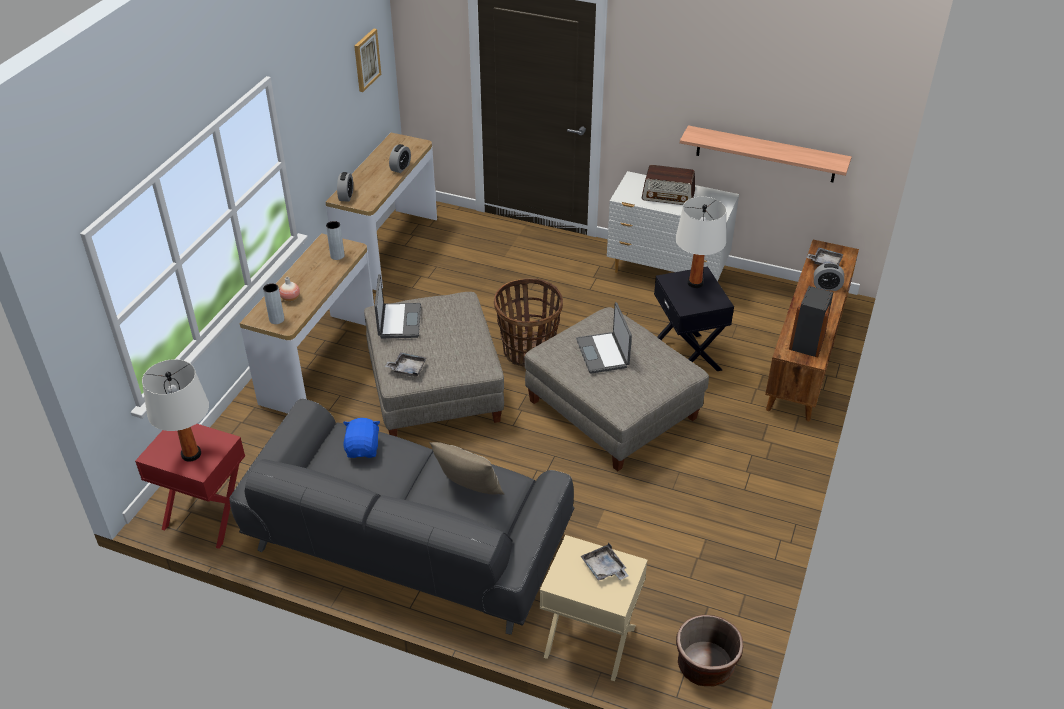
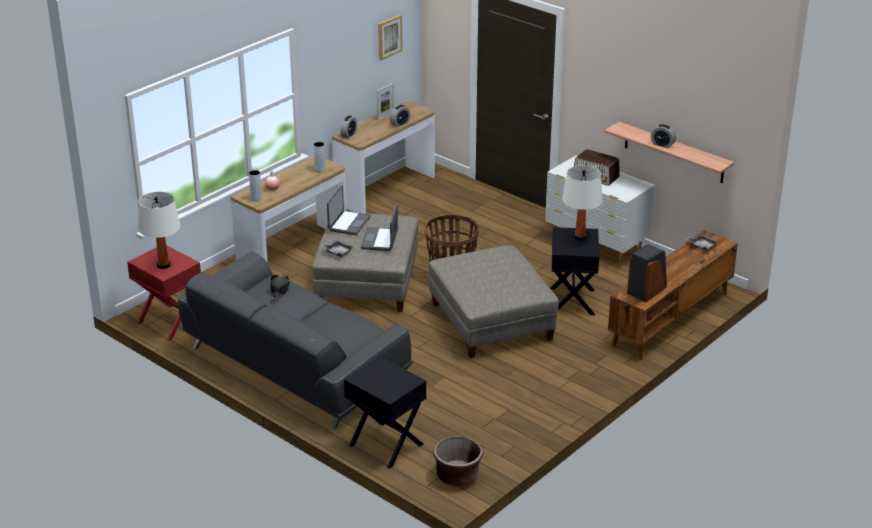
camera: 20 degrees right, 10 degrees down
(363, 449) = (280, 290): blue plush toy -> black hat
(377, 160) = (385, 116): none -> picture frame
(468, 488) = (337, 325): beige pillow -> none
(589, 642) = (385, 445): beige side table -> black side table
(603, 353) = (484, 270): laptop -> laptop (380, 240)
(604, 569) = (393, 378): grey tray -> none
(826, 286) = (689, 261): alarm clock -> alarm clock (662, 145)

